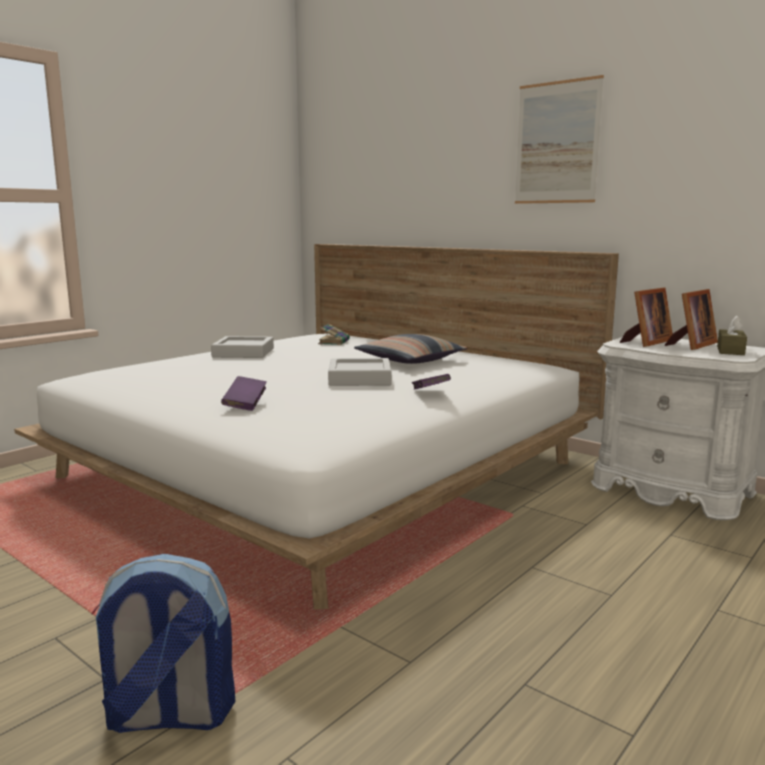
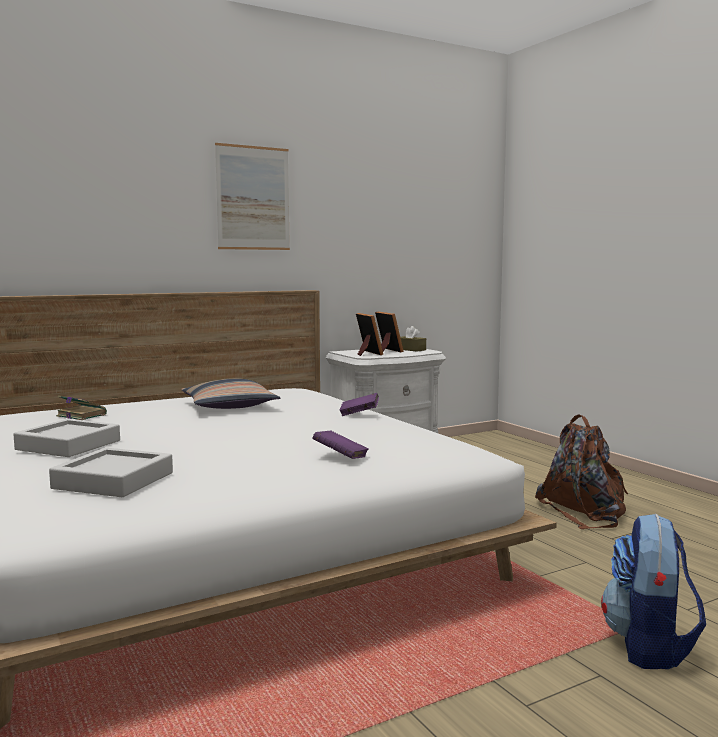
camera: 70 degrees left, 5 degrees down
(359, 378) = (284, 422): grey tray -> grey tray (113, 480)
(629, 654) = (584, 511): none -> brown backpack

